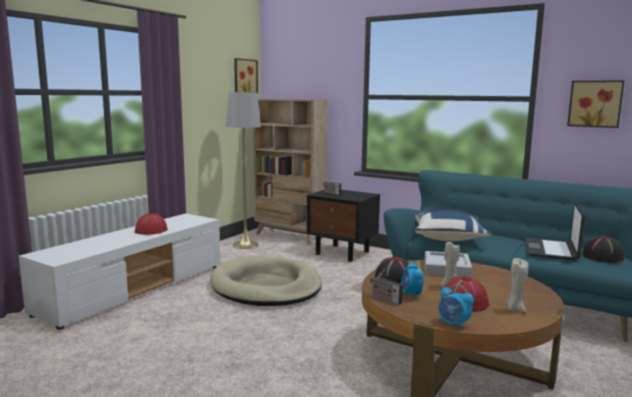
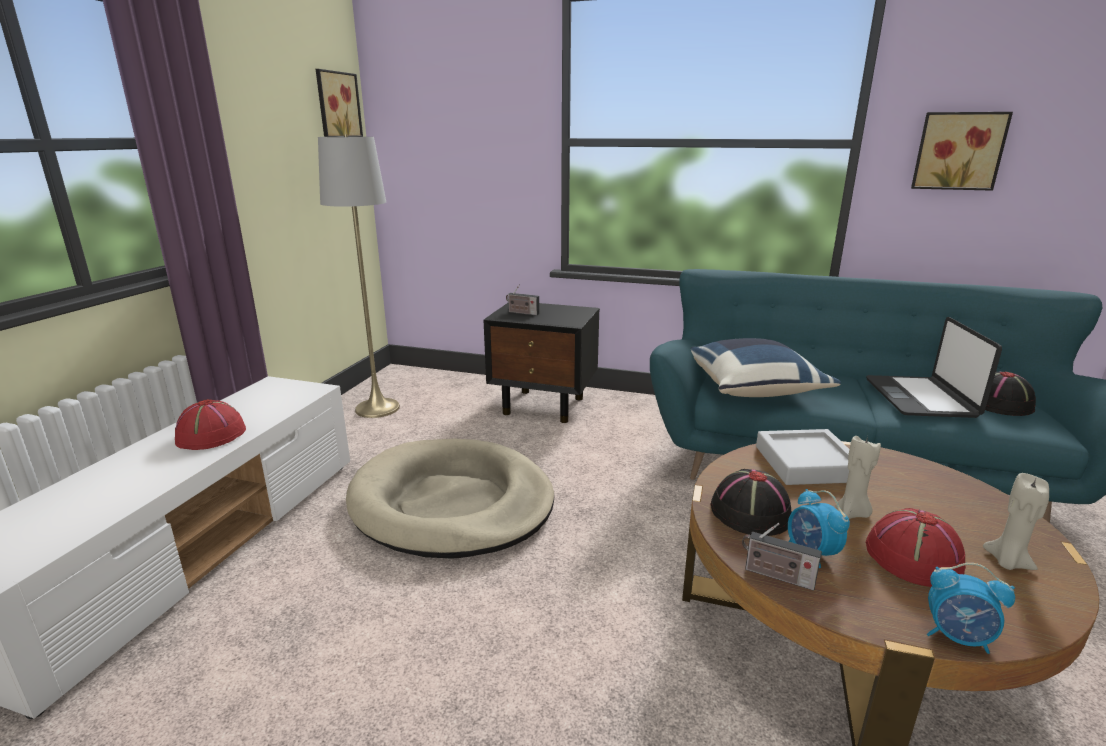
camera: 15 degrees left, 10 degrees up
(289, 236) = (443, 380): beige bookcase -> none

